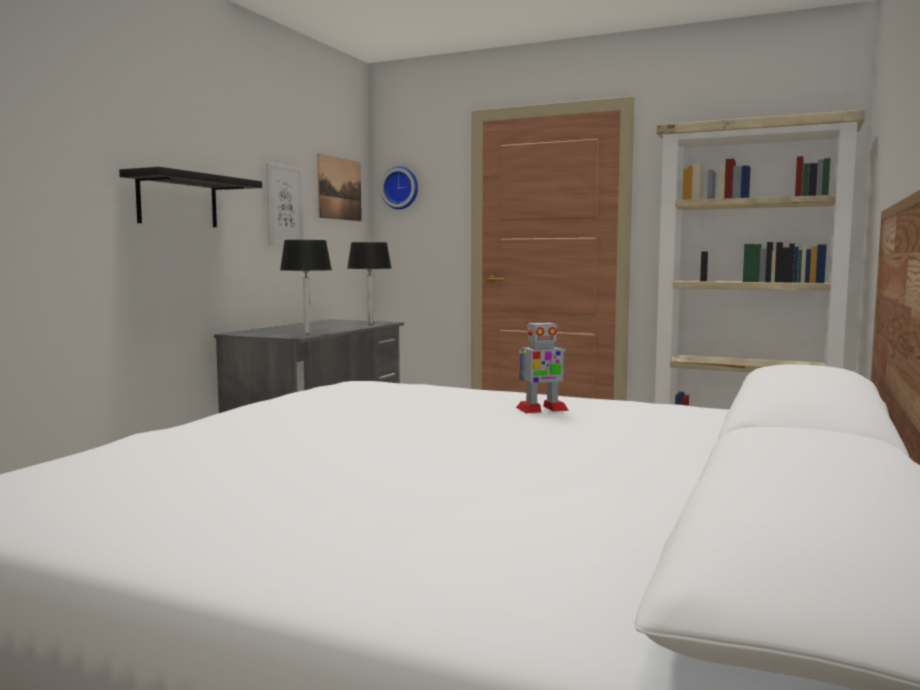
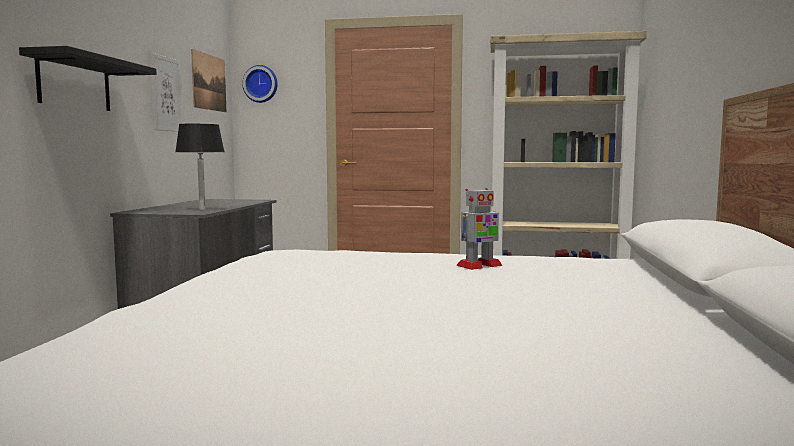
camera: 15 degrees left, 0 degrees up
(370, 323) = (247, 201): black table lamp -> none

